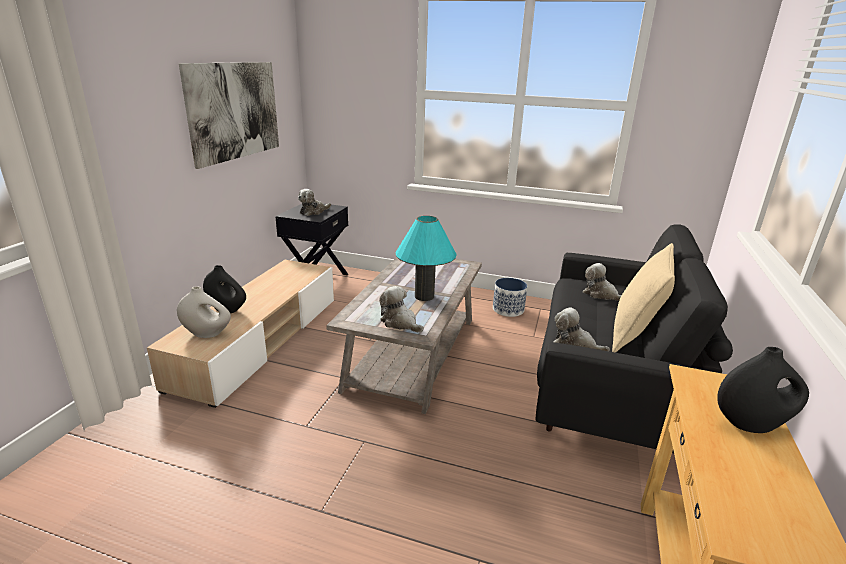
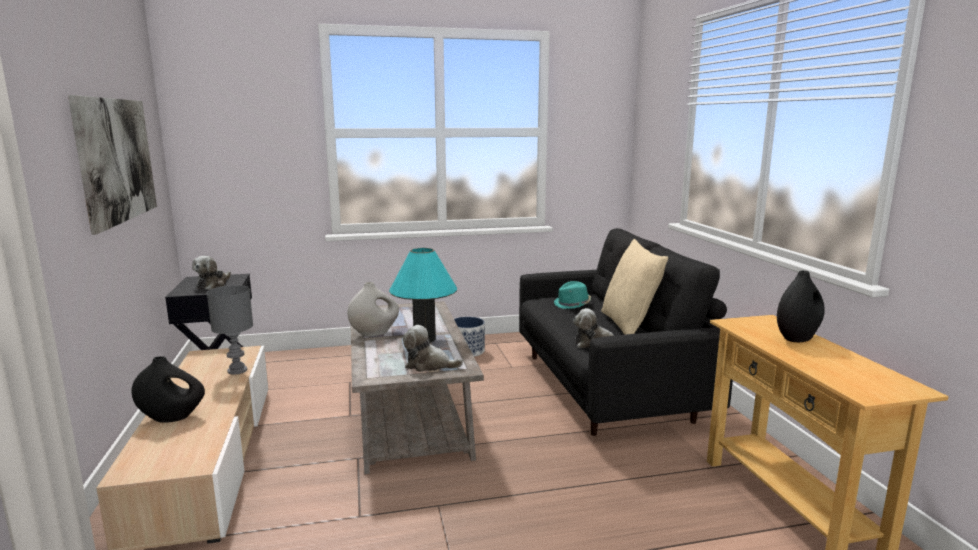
camera: 30 degrees left, 10 degrees down
(207, 334) = (175, 448): white vase -> white vase (374, 333)
(296, 283) = (236, 370): none -> grey table lamp
(601, 294) = (572, 304): plush toy -> turquoise hat

